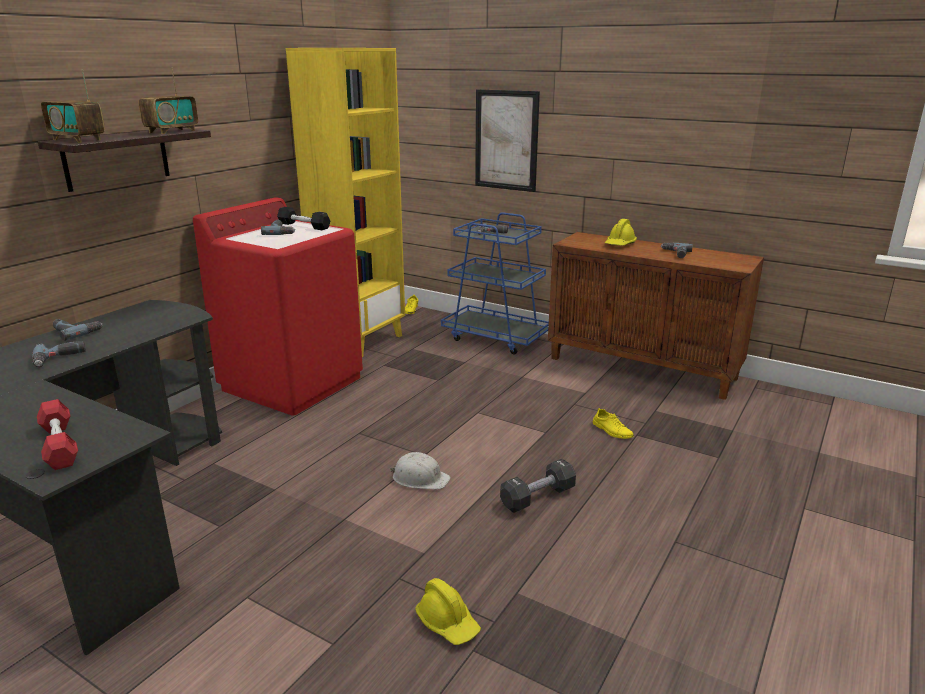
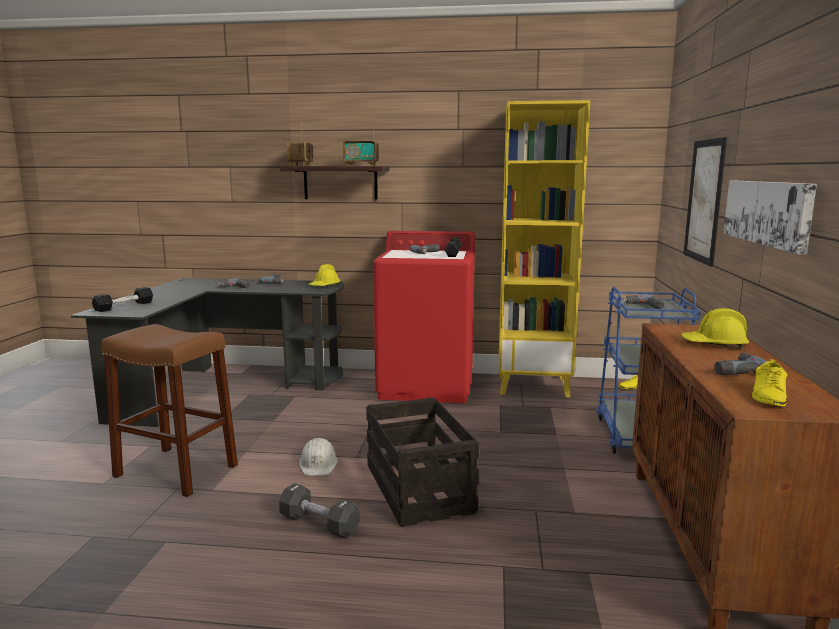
camera: 65 degrees right, 10 degrees down
(59, 445) = (124, 306): red dumbbell -> black dumbbell
(350, 577) = (176, 471): none -> brown stool
(448, 623) = (125, 519): yellow hard hat -> yellow hard hat (324, 286)
(510, 439) = (419, 489): none -> crate
(612, 430) = (496, 546): yellow shoe -> yellow shoe (769, 396)
(619, 150) = (767, 212): none -> picture

